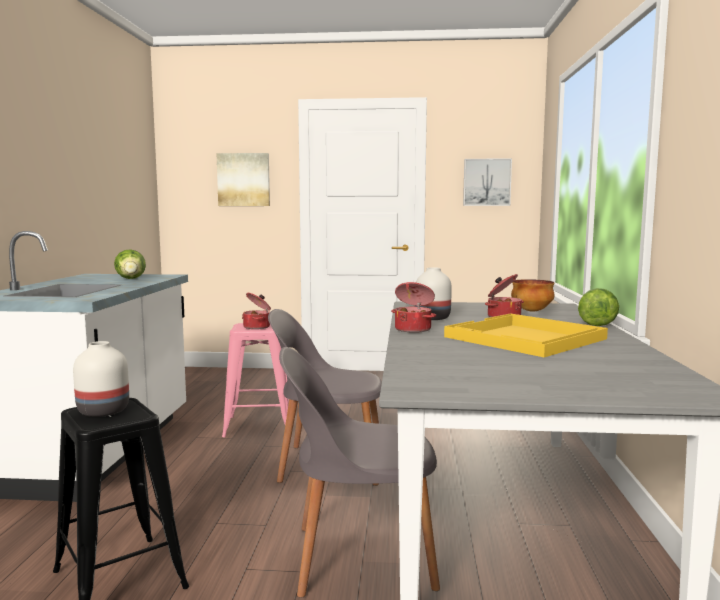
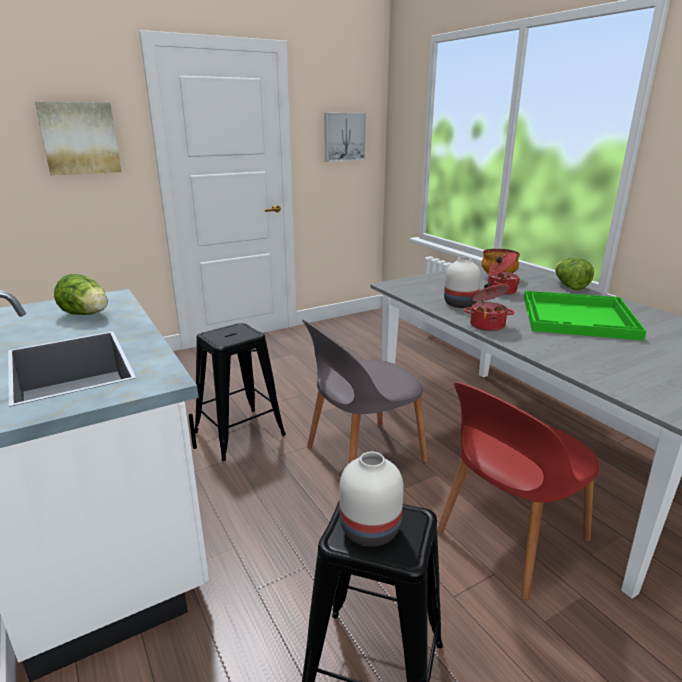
camera: 35 degrees left, 15 degrees up
(257, 327) = (233, 335): cooking pot -> none
(259, 426) = (239, 433): pink stool -> black stool
(358, 557) = (509, 538): grey chair -> red chair
(525, 338) = (579, 318): yellow tray -> green tray

